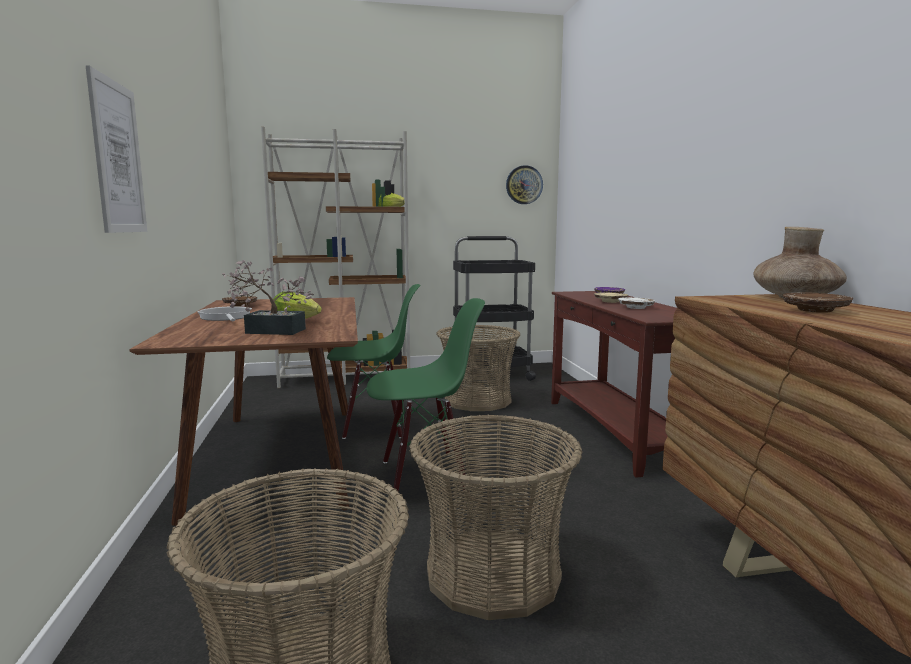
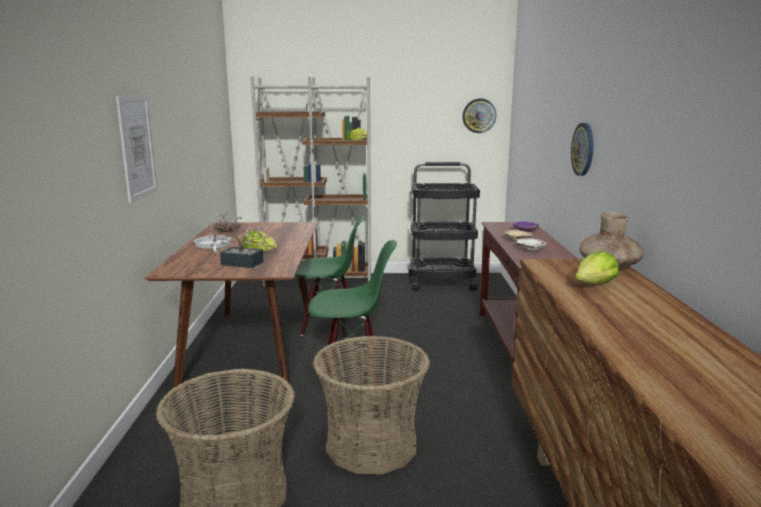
camera: 10 degrees right, 5 degrees up
(477, 400) = (418, 308): basket -> none
(698, 181) = (583, 149): none -> wall clock
(815, 310) = (595, 285): brown plate -> lettuce

